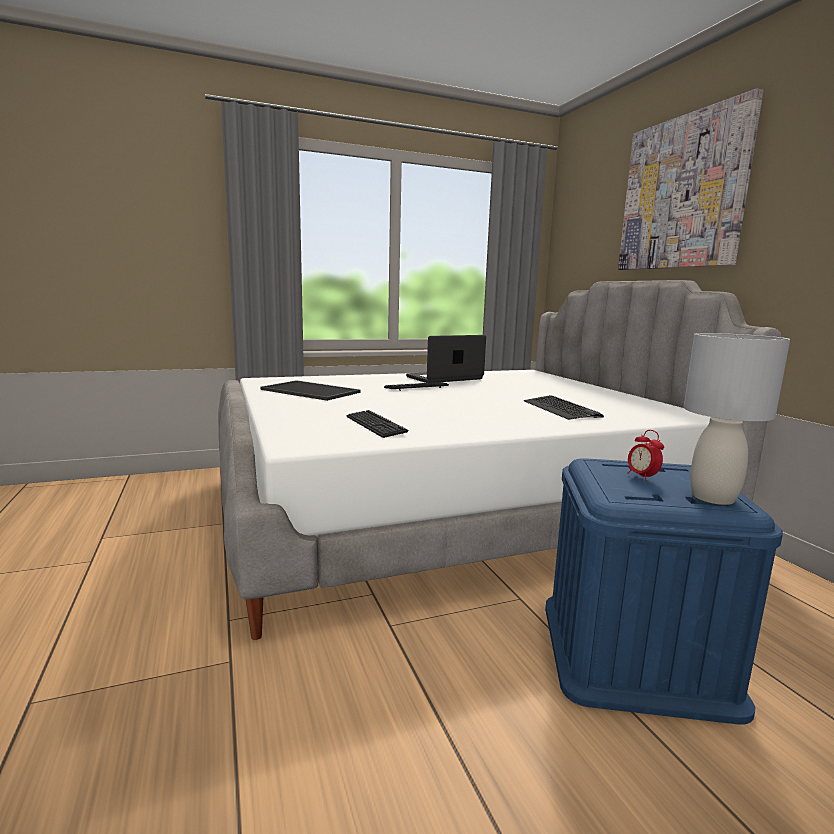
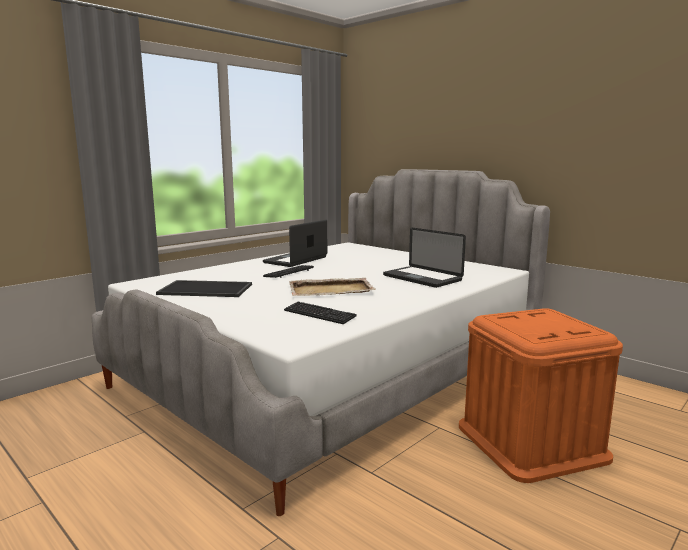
camera: 25 degrees left, 0 degrees up
(431, 407) = (331, 290): none -> beige tray
(561, 409) = (422, 278): keyboard -> laptop
(635, 652) = (531, 441): blue storage box -> orange storage box
(642, 477) = (530, 322): alarm clock -> none
(683, 193) = (464, 105): picture -> none
(714, 497) = (580, 328): grey table lamp -> none

